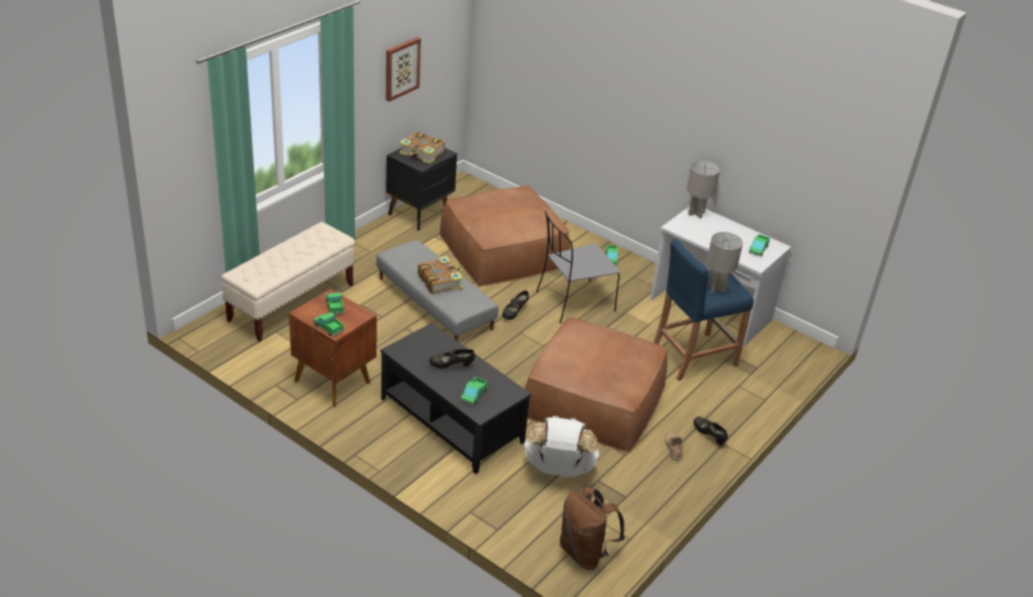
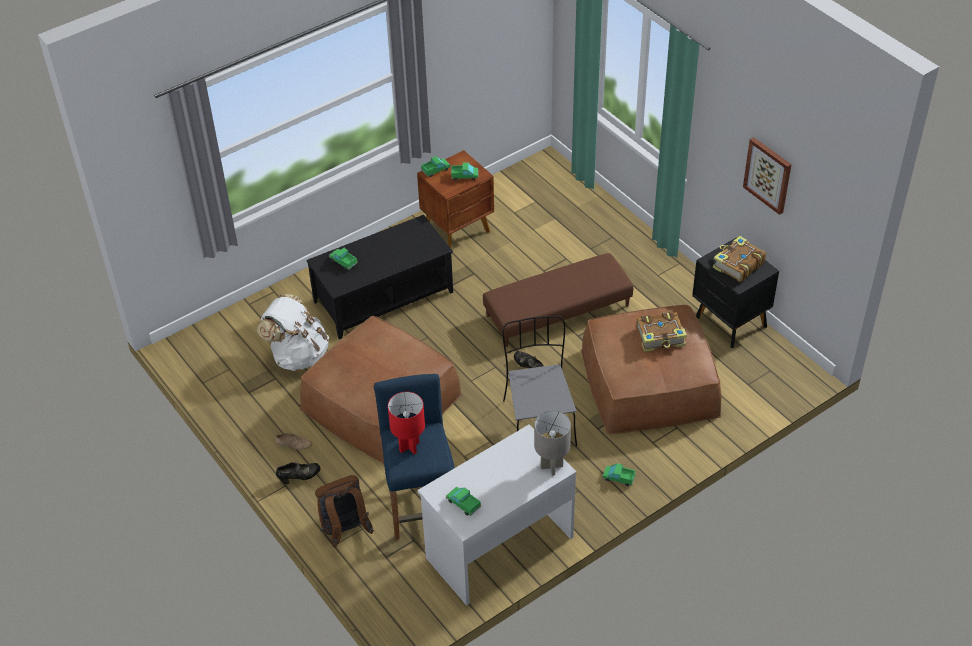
camera: 110 degrees right, 10 degrees up
(292, 303) = (577, 214): beige bench -> none
(435, 303) = (557, 311): grey ottoman -> brown ottoman
(440, 281) = (550, 288): book -> book (661, 337)
(451, 366) = (386, 254): black shoe -> none
(585, 553) = (202, 351): brown backpack -> brown backpack (345, 531)
(717, 288) = (409, 447): grey table lamp -> red table lamp

